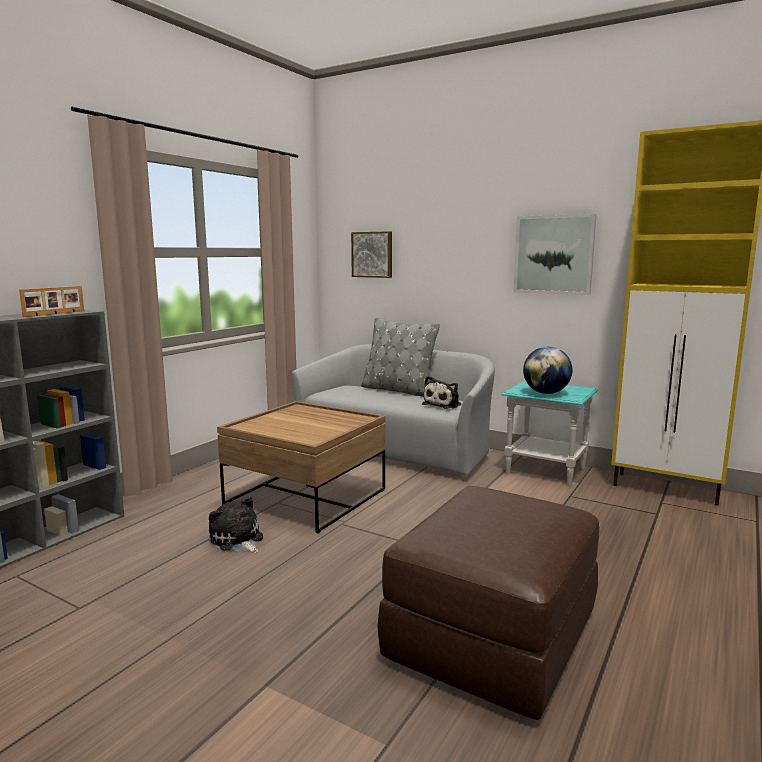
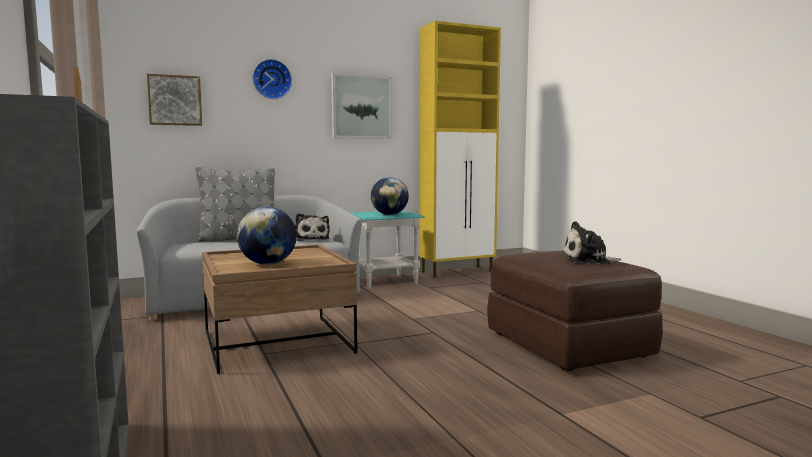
camera: 55 degrees left, 5 degrees down
(237, 540) = (311, 382): plush toy -> plush toy (589, 260)
(284, 426) = (268, 264): none -> globe
(454, 228) = (271, 79): none -> wall clock

